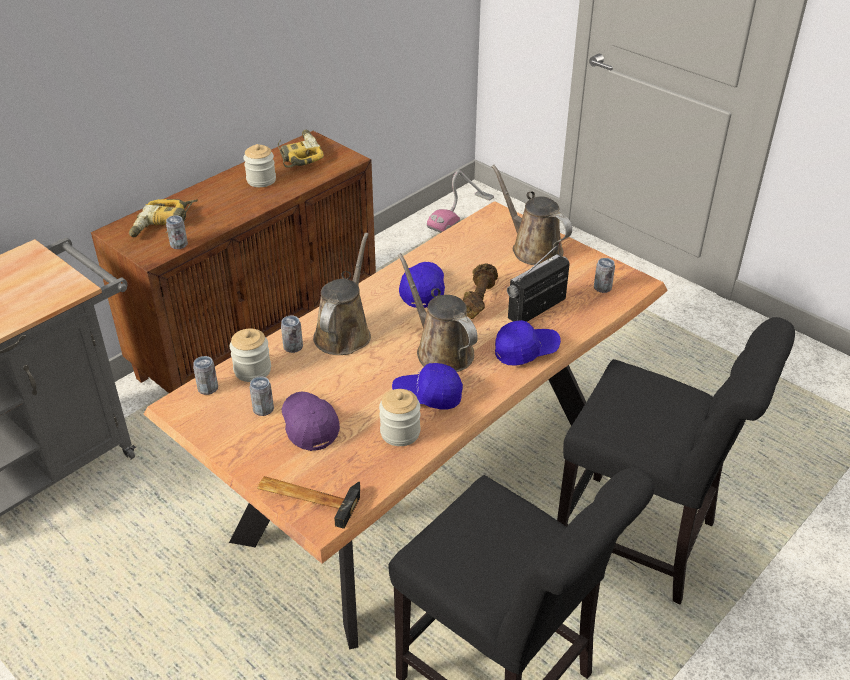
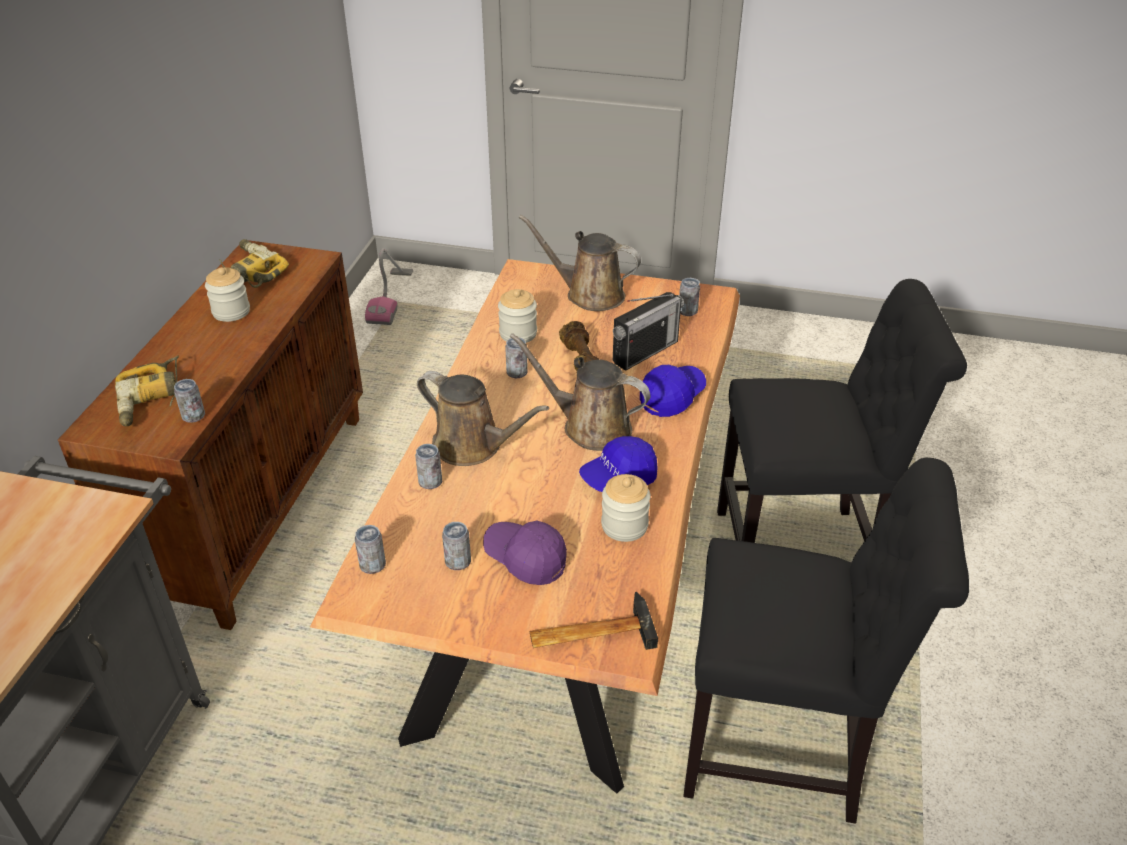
camera: 30 degrees left, 0 degrees up
(252, 370) = (407, 524): jar -> jar (518, 333)
(344, 333) = (473, 446): brown watering can -> brown watering can turned 135 degrees clockwise
(423, 290) = (517, 372): blue cap -> can
(537, 308) = (645, 352): radio -> radio turned 150 degrees counterclockwise

